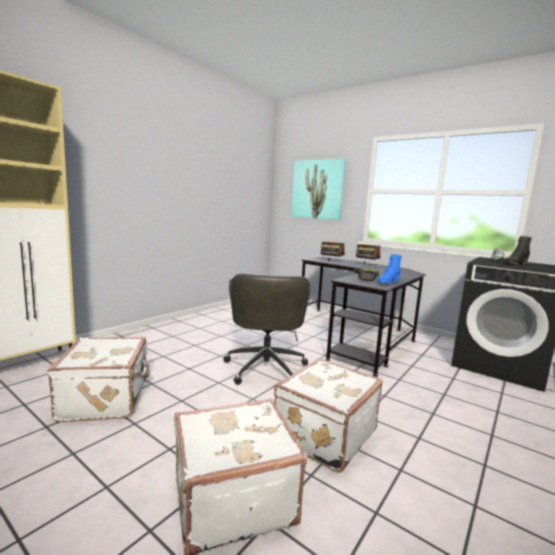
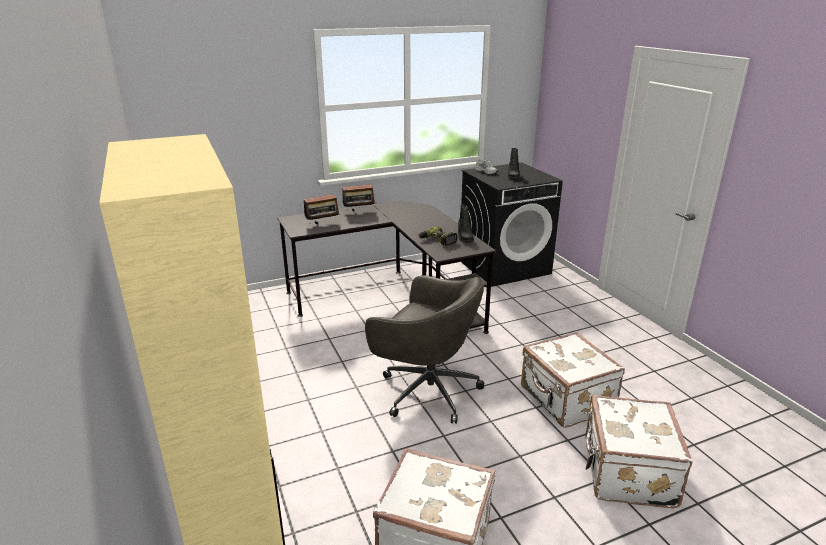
camera: 60 degrees left, 15 degrees up
(317, 189) = (232, 114): picture -> none
(387, 282) = (464, 238): blue boot -> black boot

